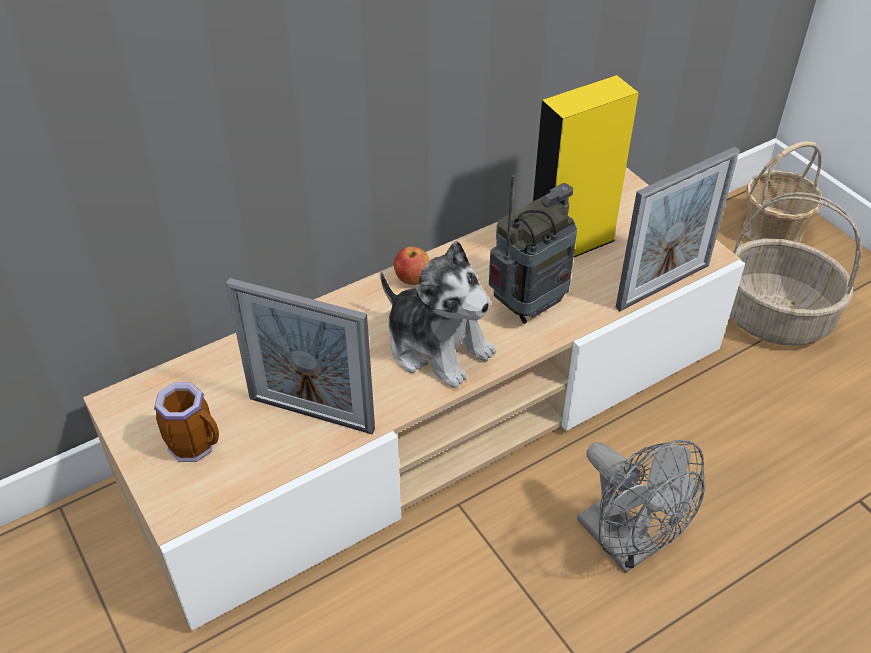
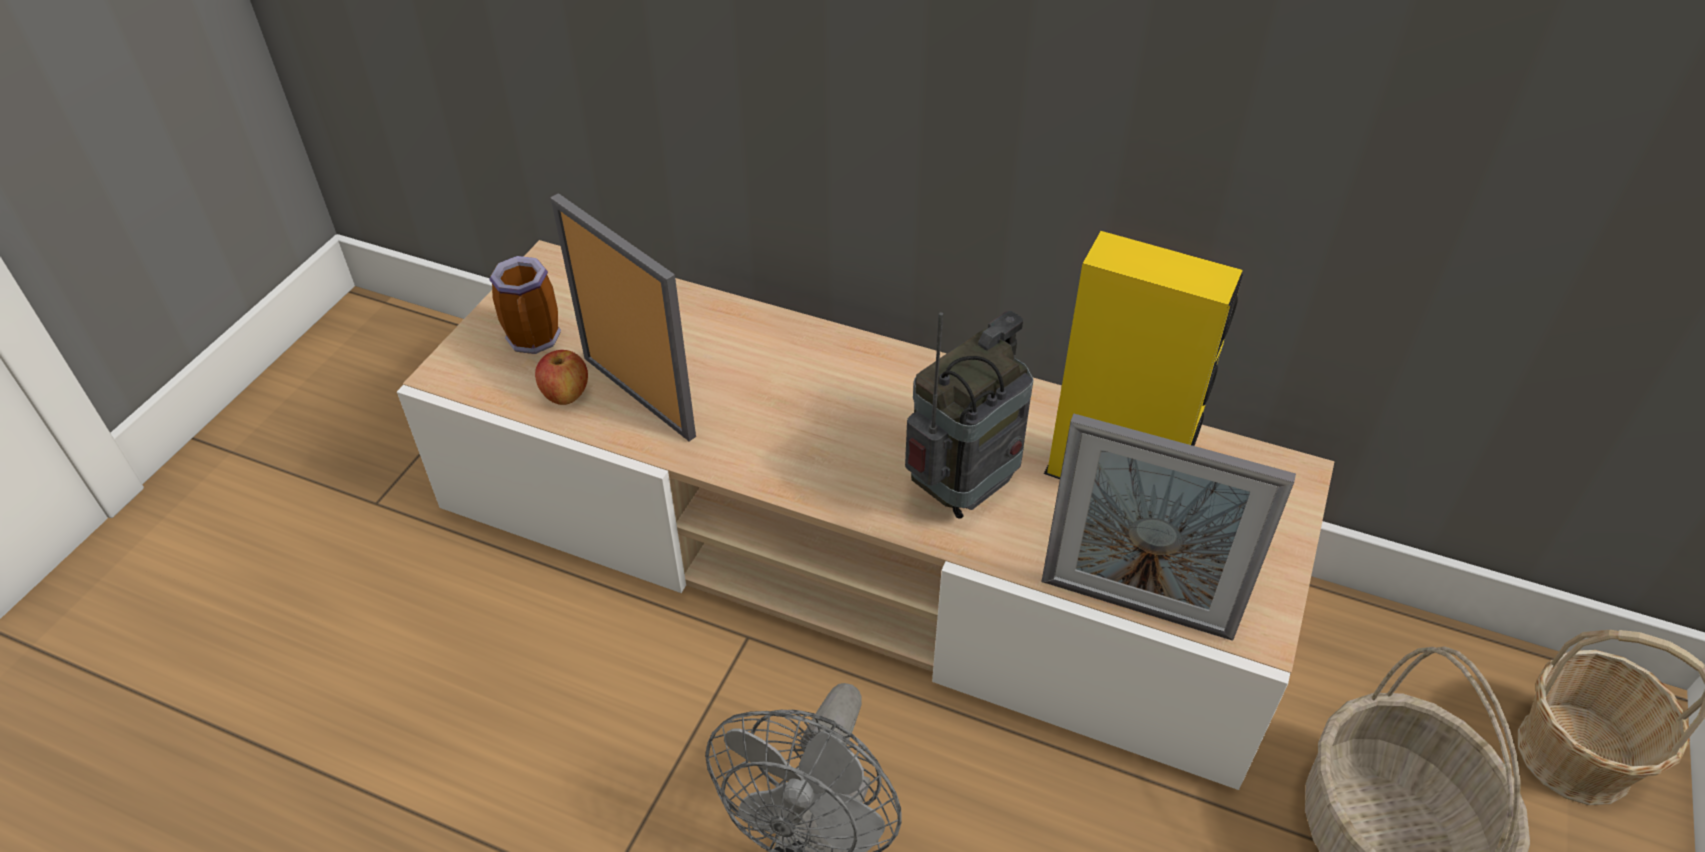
camera: 55 degrees right, 0 degrees up
(311, 414) = (638, 396): picture frame -> picture frame turned 150 degrees clockwise
(412, 279) = (905, 369): apple -> apple (565, 395)
(437, 346) = (820, 443): plush toy -> none
(529, 306) = (963, 489): radio -> radio turned 60 degrees counterclockwise

